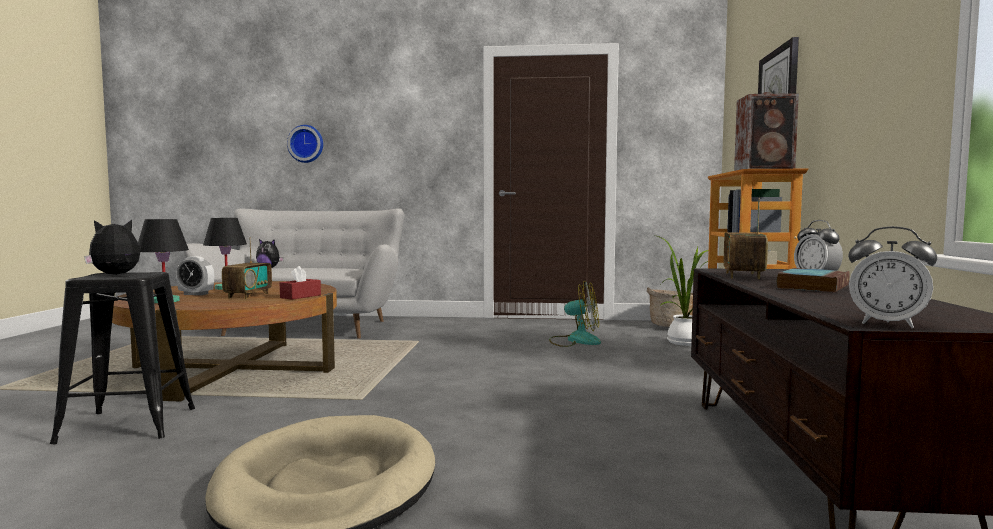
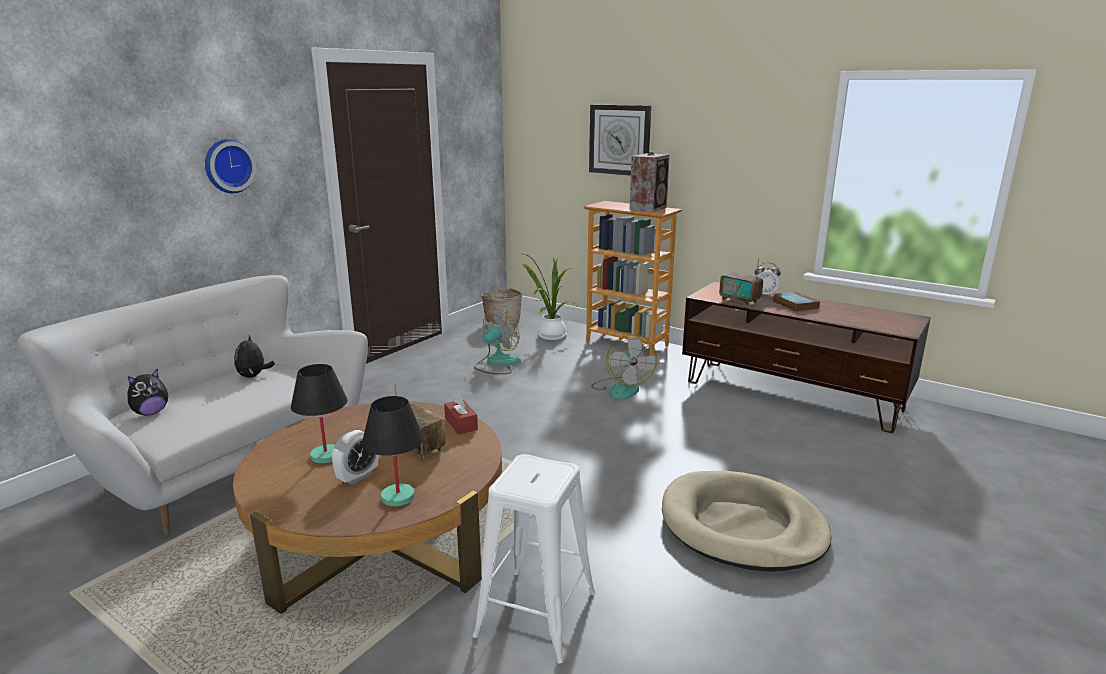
camera: 60 degrees left, 15 degrees up
(116, 274) = (523, 479): plush toy -> plush toy (253, 376)
(128, 425) = (536, 614): black stool -> white stool
(306, 144) = (82, 200): wall clock -> wall clock (228, 166)
(613, 382) = (621, 388): none -> fan
(887, 324) = (907, 330): alarm clock -> none

